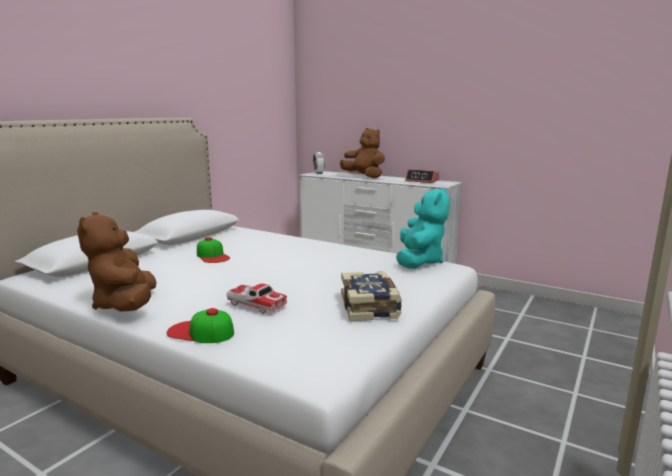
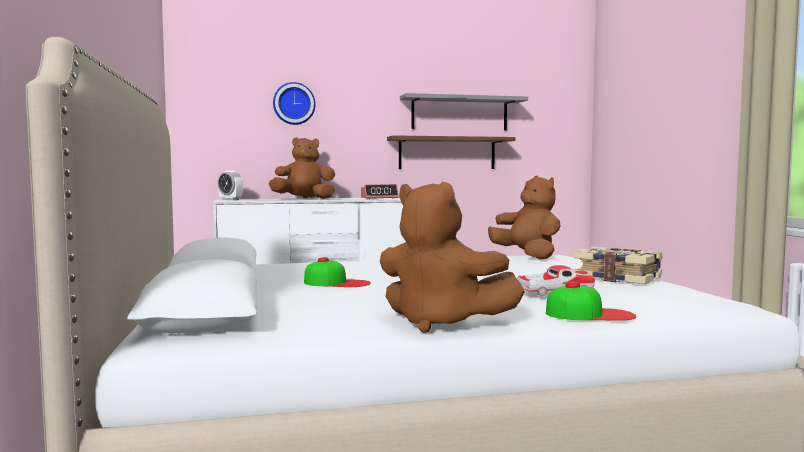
camera: 45 degrees left, 10 degrees down
(200, 332) = (590, 314): cap -> cap turned 150 degrees counterclockwise
(371, 100) = (294, 104): none -> wall clock
(419, 261) = (527, 256): turquoise plush toy -> brown plush toy
(496, 143) = (447, 153): none -> brown shelf
(513, 104) = (459, 113): none -> grey shelf

